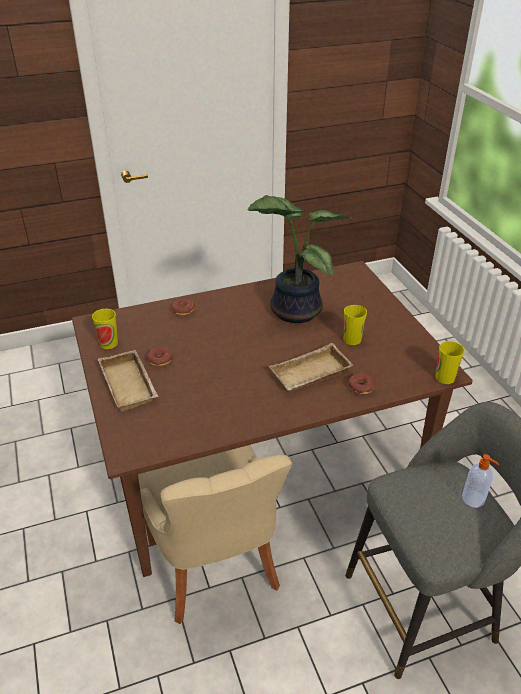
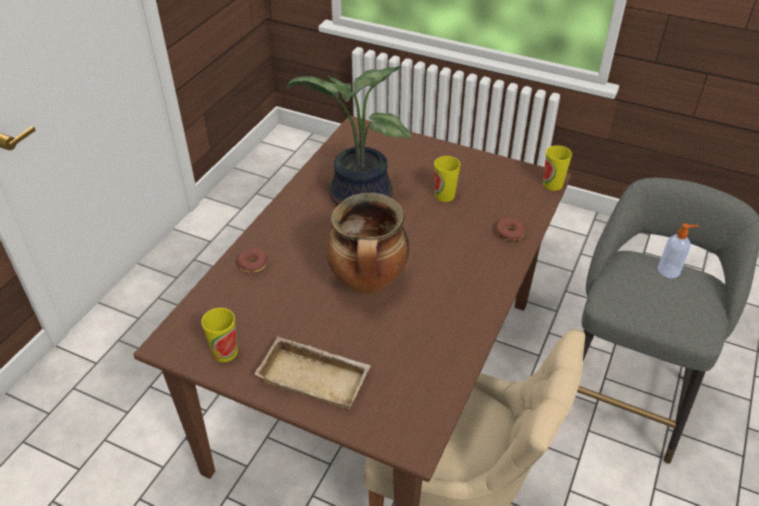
camera: 45 degrees left, 5 degrees up
(160, 360) = (307, 331): donut -> none
(229, 358) = (368, 282): none -> cooking pot
(310, 375) = (458, 250): beige tray -> none

